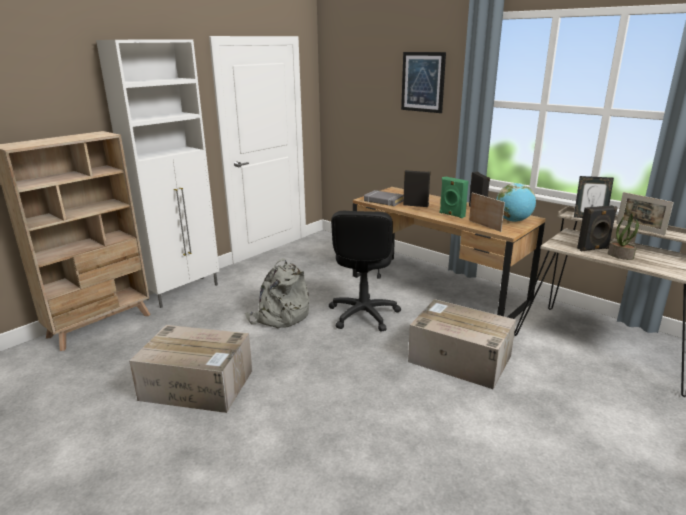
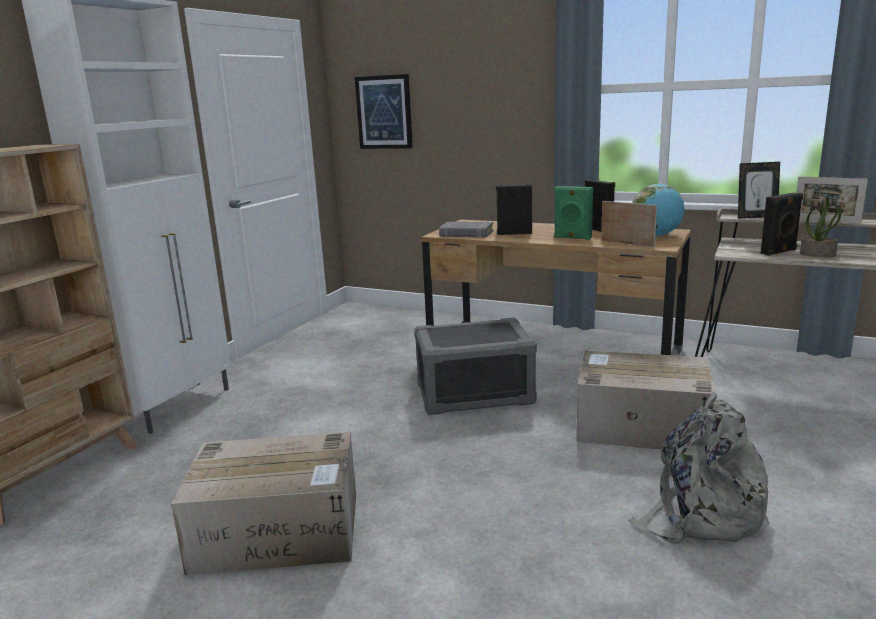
camera: 15 degrees left, 5 degrees down
(280, 316) = (353, 415): grey backpack -> grey backpack (701, 514)
(363, 314) = (474, 394): black office chair -> grey storage box
(423, 82) = (492, 71): picture -> picture (384, 112)

